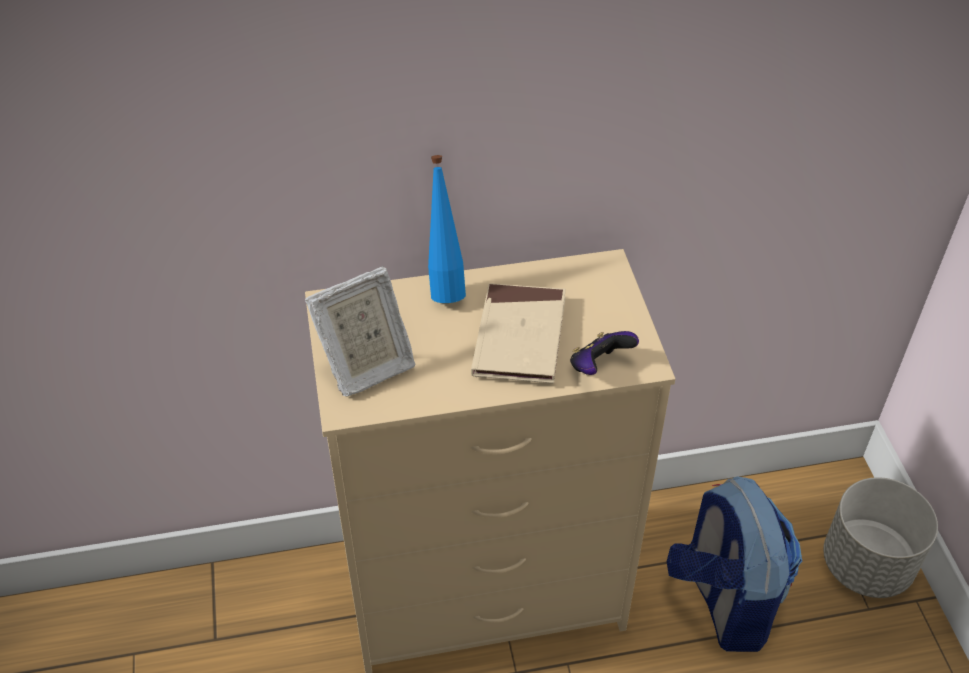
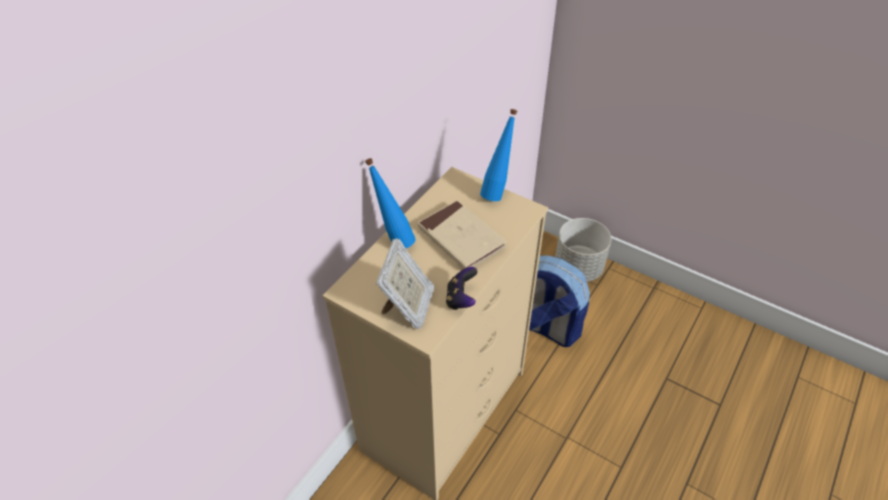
camera: 45 degrees left, 0 degrees up
(599, 366) = (512, 225): game controller -> game controller (461, 299)
(636, 315) = (497, 192): none -> blue bottle

